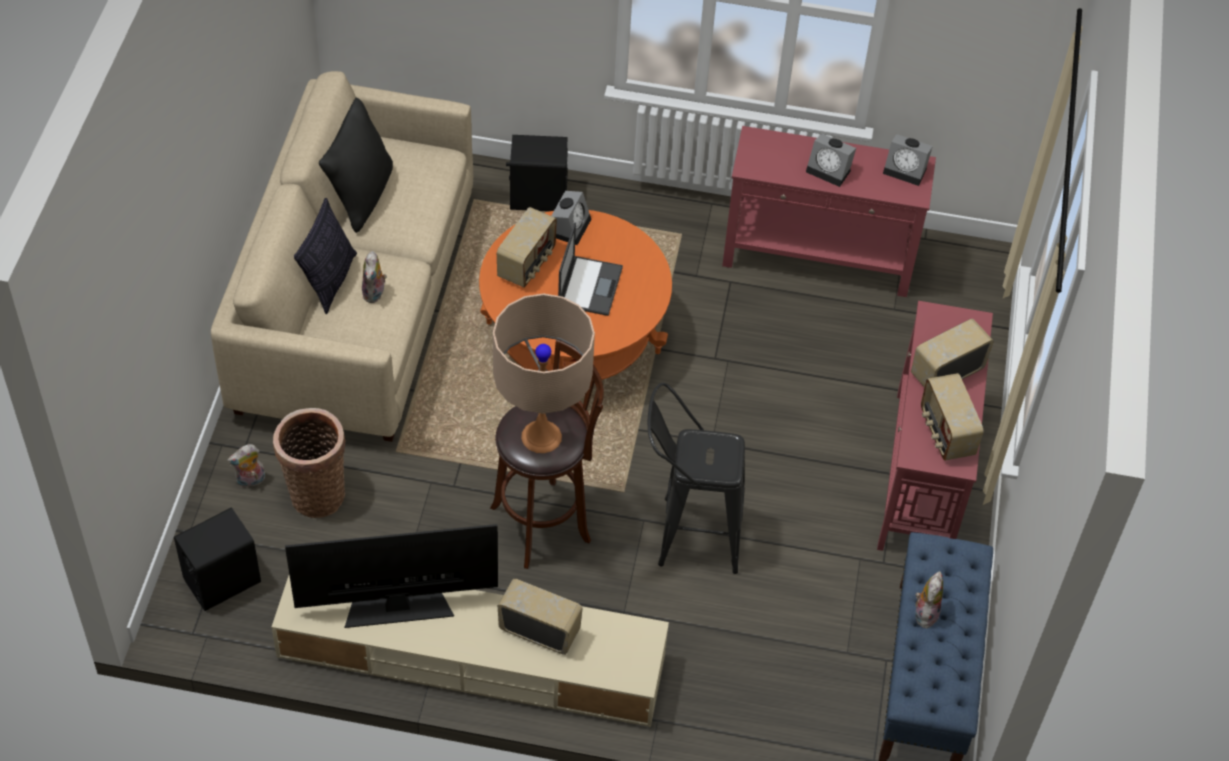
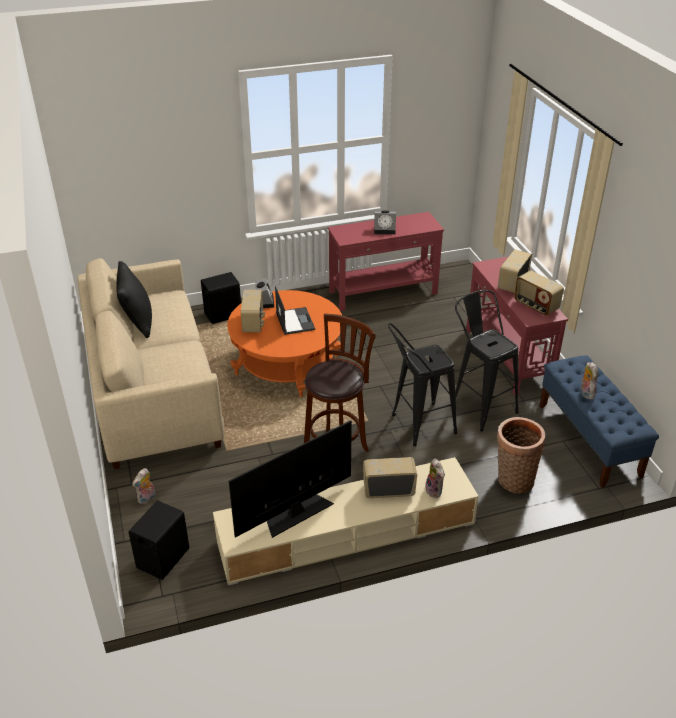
camera: 25 degrees left, 15 degrees down
(315, 492) = (192, 489): basket -> basket (513, 479)
(330, 281) = (147, 364): pillow -> none
(375, 294) = (179, 360): plush toy -> plush toy (435, 491)
(541, 436) = (336, 376): beige table lamp -> none
(808, 540) = (479, 405): none -> black stool
(906, 170) = (420, 219): alarm clock -> none

